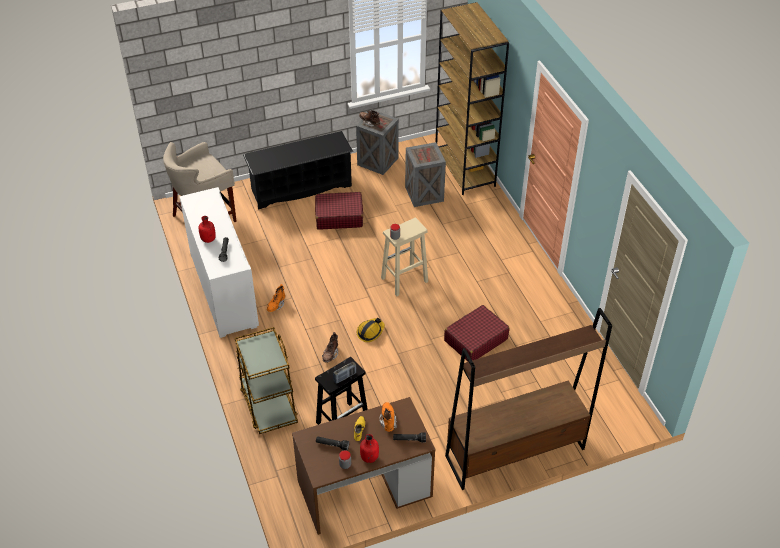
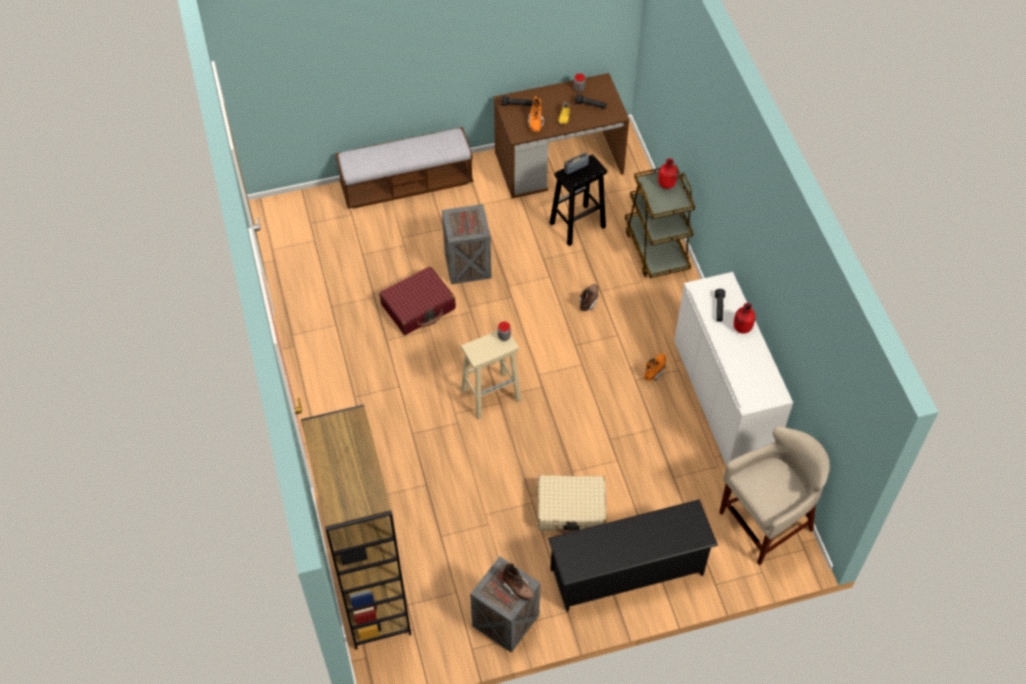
camera: 175 degrees left, 10 degrees up
(339, 216) = (571, 509): red suitcase -> beige suitcase
(369, 457) = (556, 93): red bottle -> red bottle (666, 184)
(370, 332) = (540, 326): hard hat -> none
(424, 193) = (441, 544): crate -> crate (467, 266)
(514, 452) = (407, 184): brown bookcase -> bench

